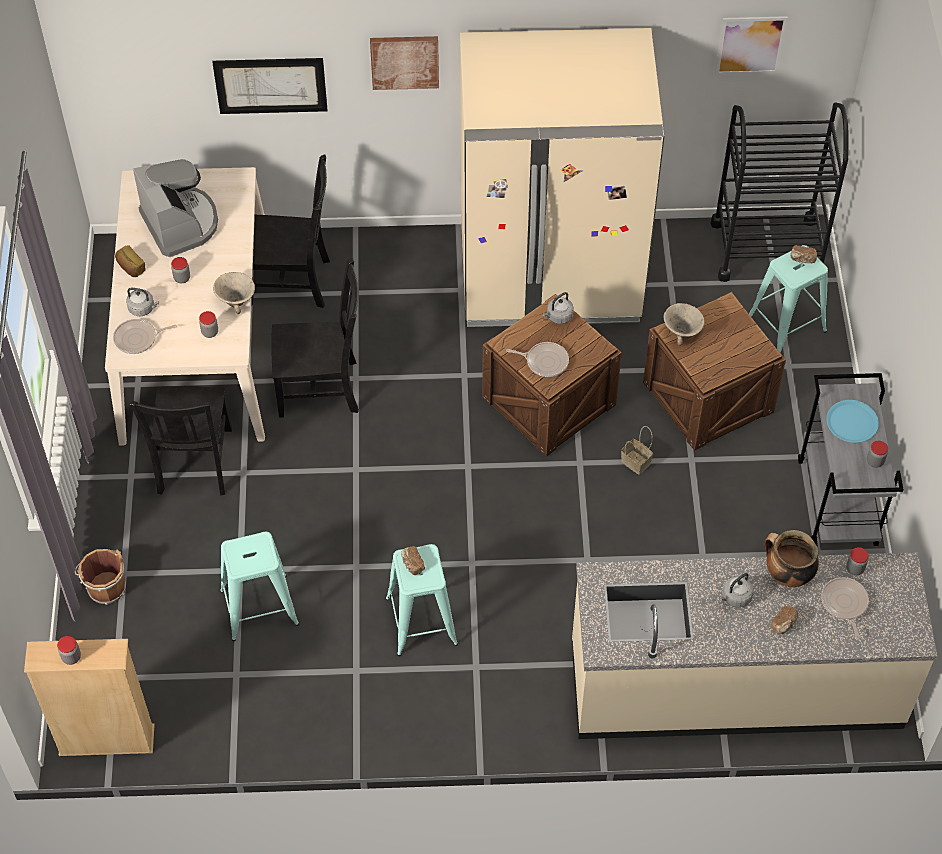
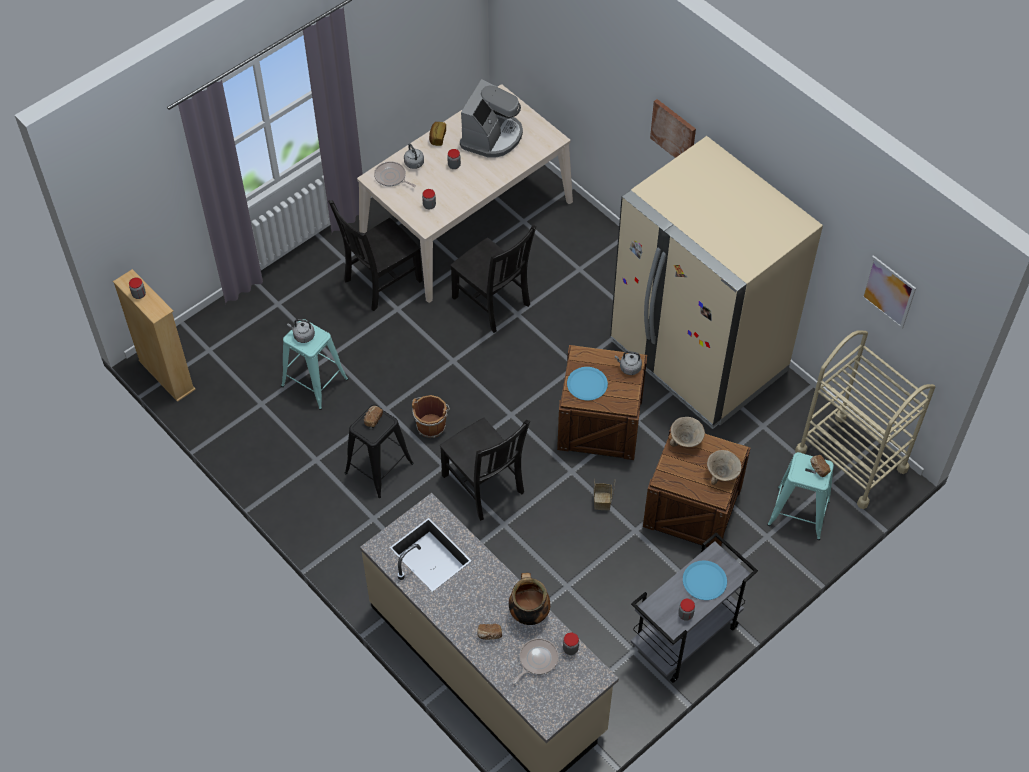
camera: 50 degrees right, 0 degrees up
(105, 587) = (261, 302): brown bucket -> brown bucket (431, 425)
(236, 301) = (464, 201): beige bowl -> beige bowl (722, 475)
(270, 85) = (597, 89): picture -> none
(292, 282) = (554, 234): black chair -> black chair (484, 486)
(421, 621) = (379, 468): turquoise stool -> black stool
(544, 361) = (587, 384): frying pan -> blue plate
(735, 597) = (484, 595): grey kettle -> grey kettle (303, 336)
(767, 249) = (851, 460): black cart -> beige cart

